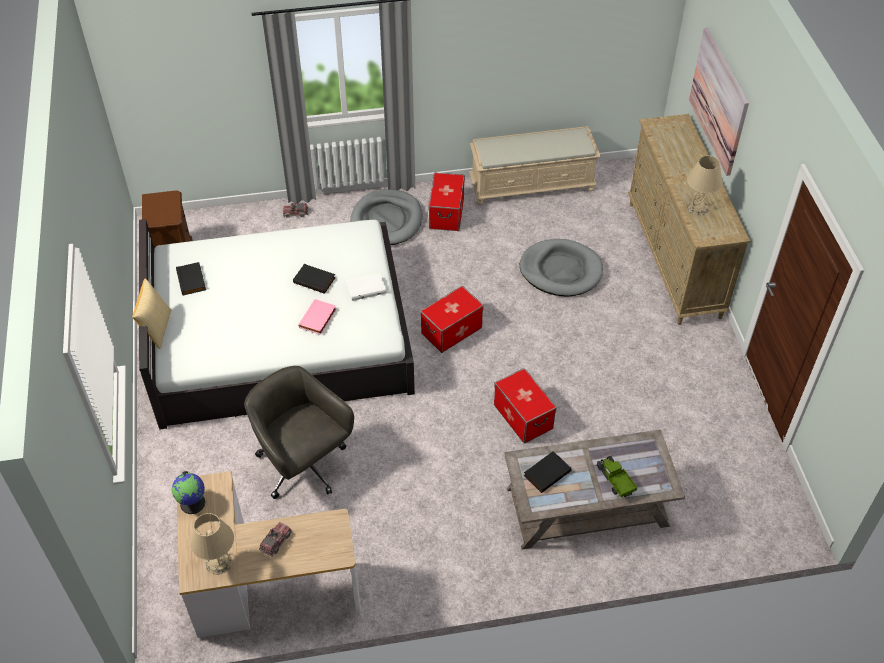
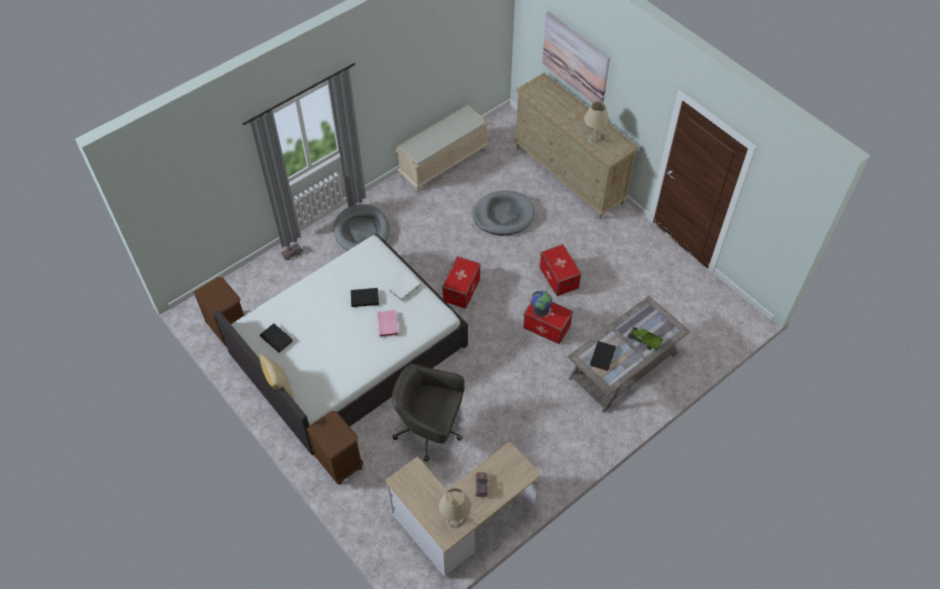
camera: 30 degrees left, 5 degrees up
(181, 452) = (339, 463): none -> brown nightstand
(193, 503) = (409, 490): globe -> globe (541, 310)
(447, 213) = (400, 207): storage box -> storage box (559, 278)

